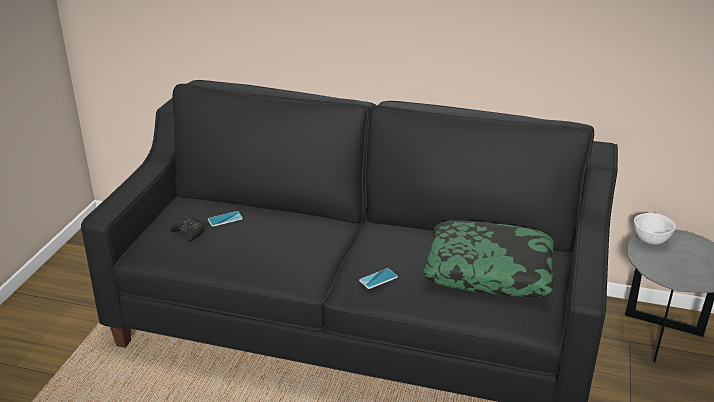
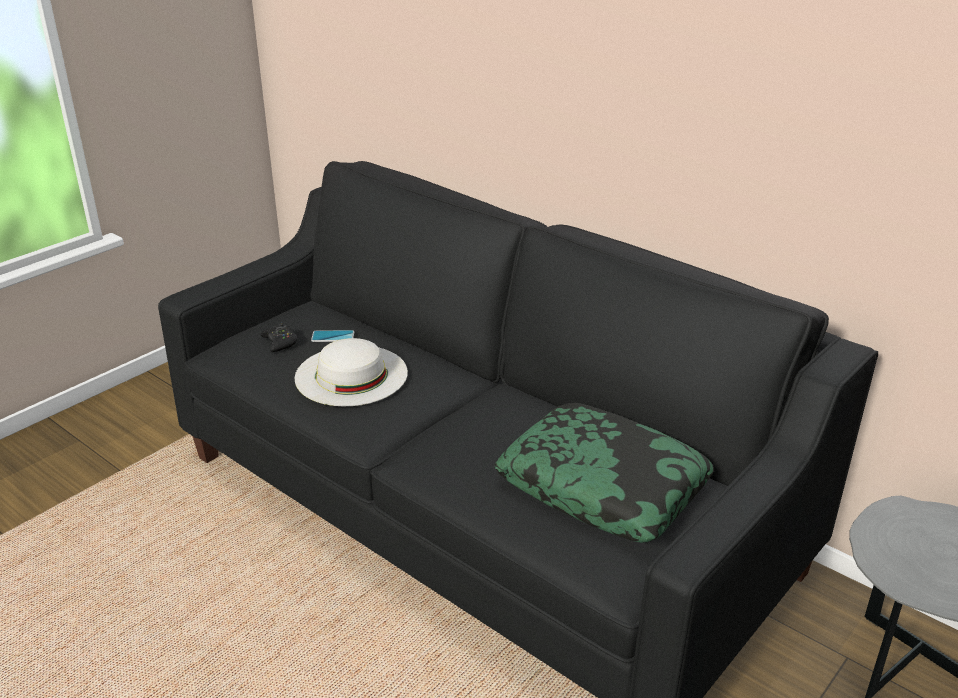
camera: 25 degrees right, 0 degrees up
(264, 242) = (351, 375): none -> white hat
(378, 279) = (448, 456): phone -> none
(650, 240) = (904, 513): white bowl -> none

